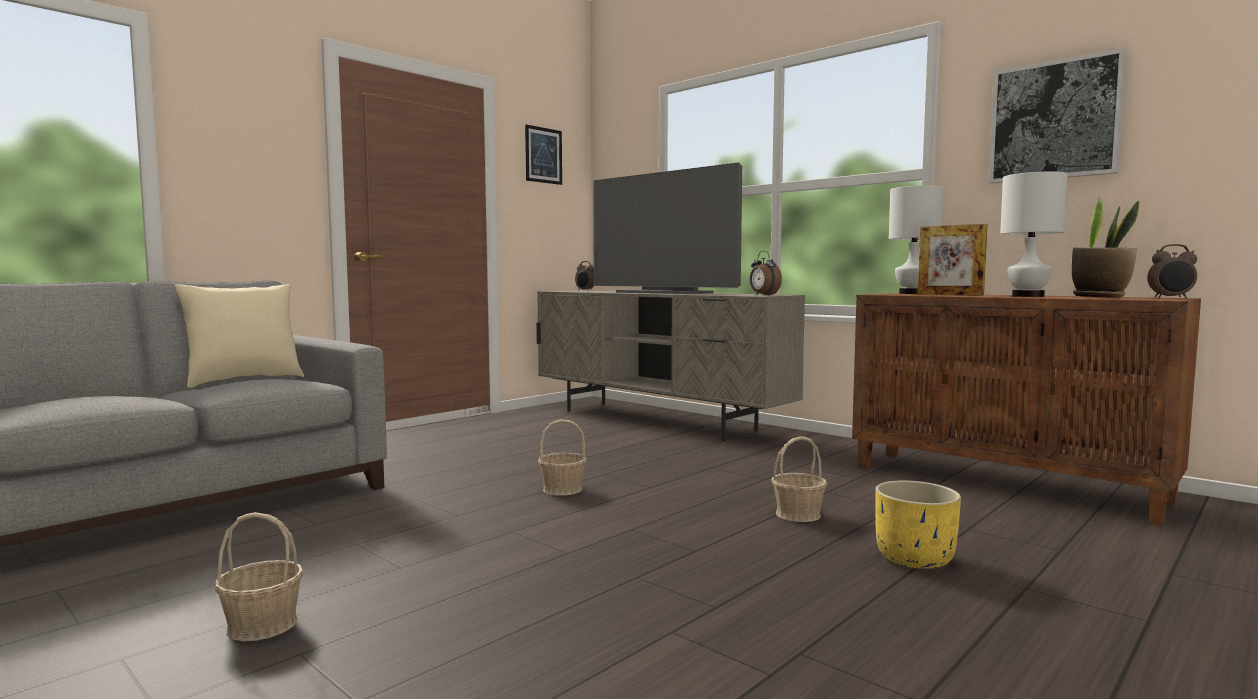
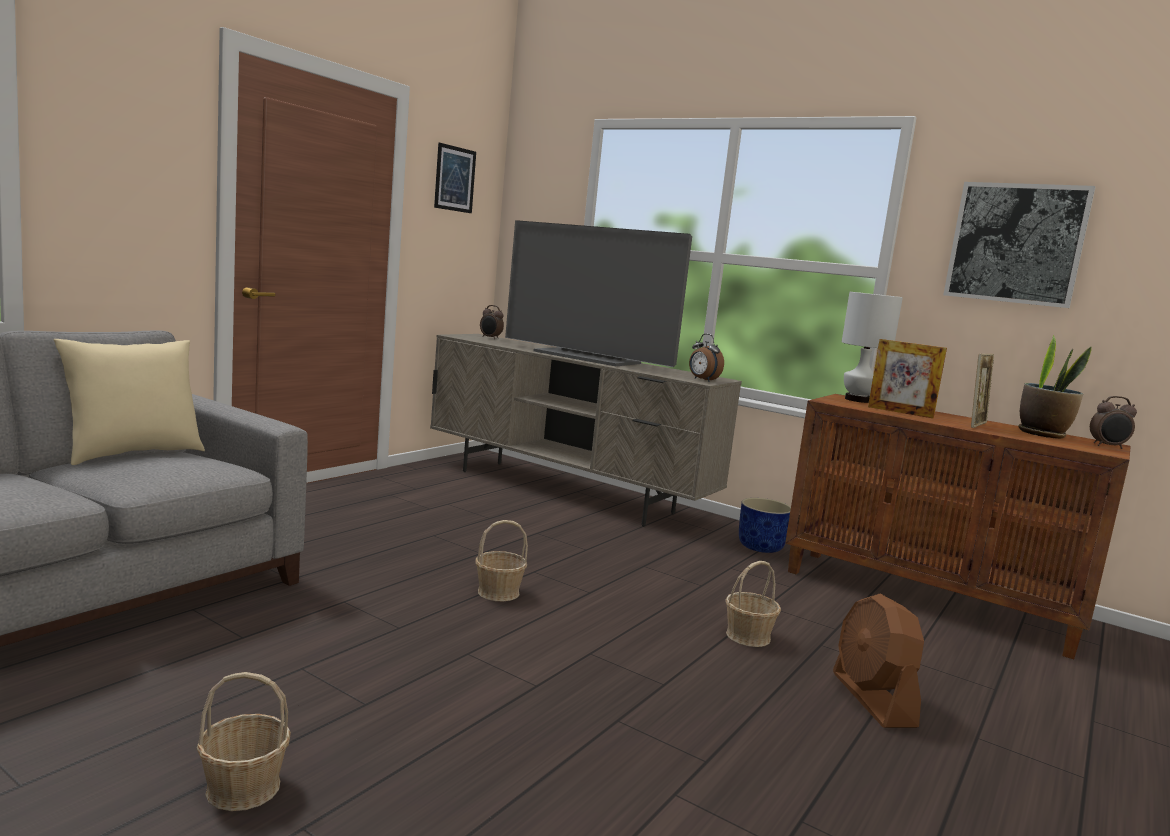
camera: 10 degrees left, 5 degrees up
(837, 451) = (761, 547): none -> blue planter
(915, 559) = (872, 699): yellow planter -> brown fan
(1027, 296) = (976, 424): white table lamp -> picture frame

